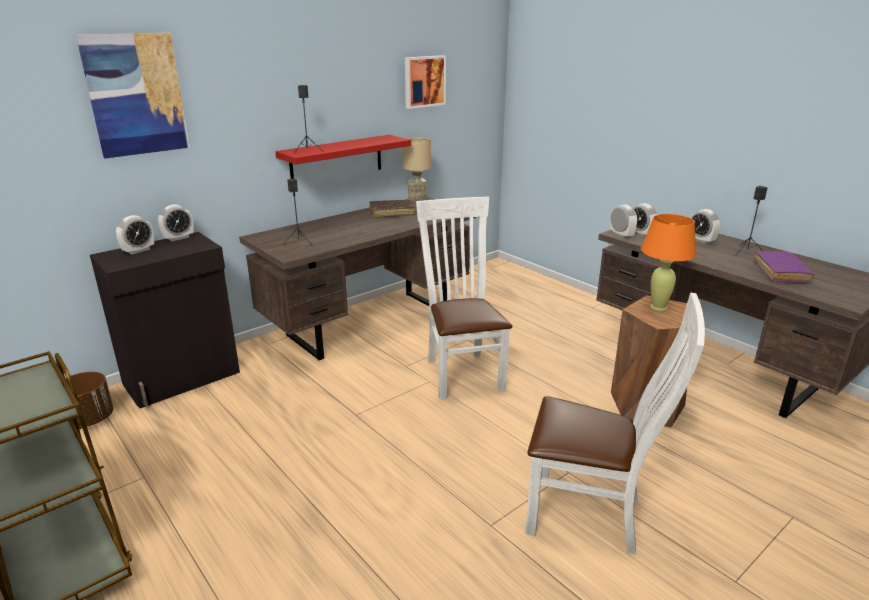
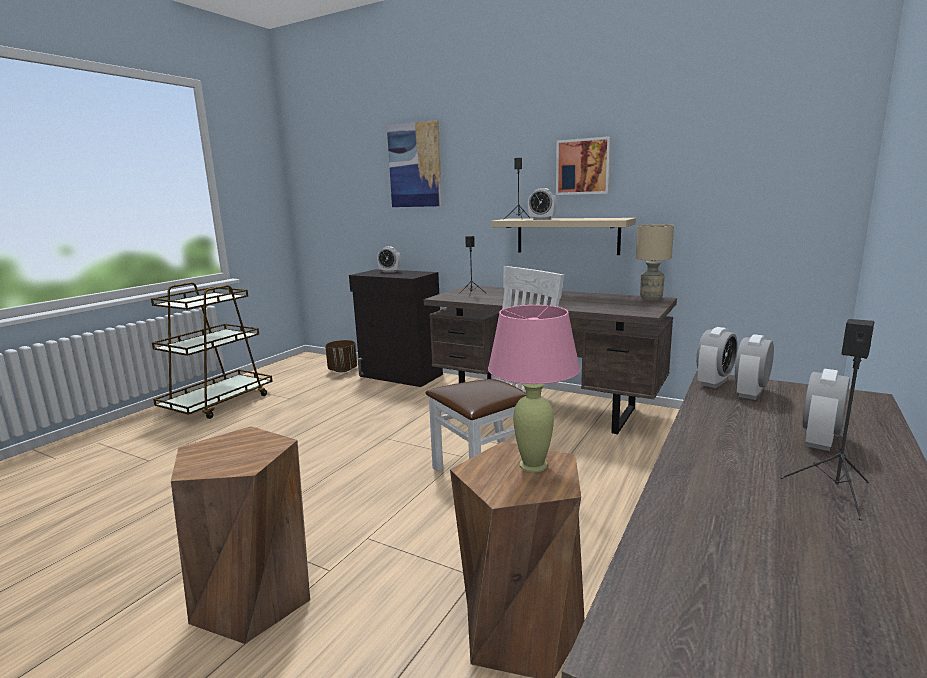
camera: 70 degrees right, 10 degrees down
(178, 238) = (420, 272): alarm clock -> alarm clock (542, 219)
(336, 159) = (567, 236): red shelf -> beige shelf
(392, 213) = (592, 299): brown book -> none
(424, 81) = (695, 158): picture -> picture (583, 166)
(591, 515) = (253, 598): white chair -> brown stool
(658, 307) = (533, 465): orange table lamp -> pink table lamp
(781, 272) = (745, 537): purple book -> none

